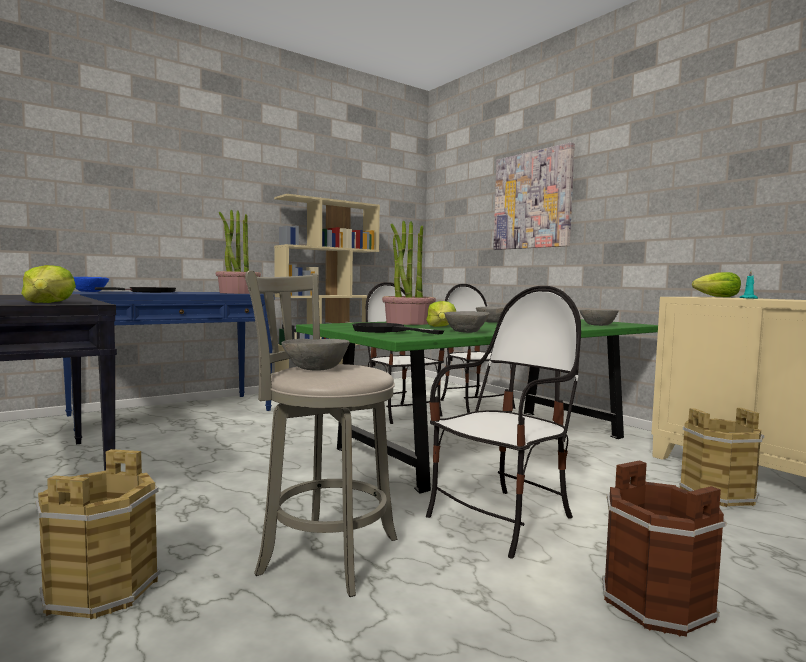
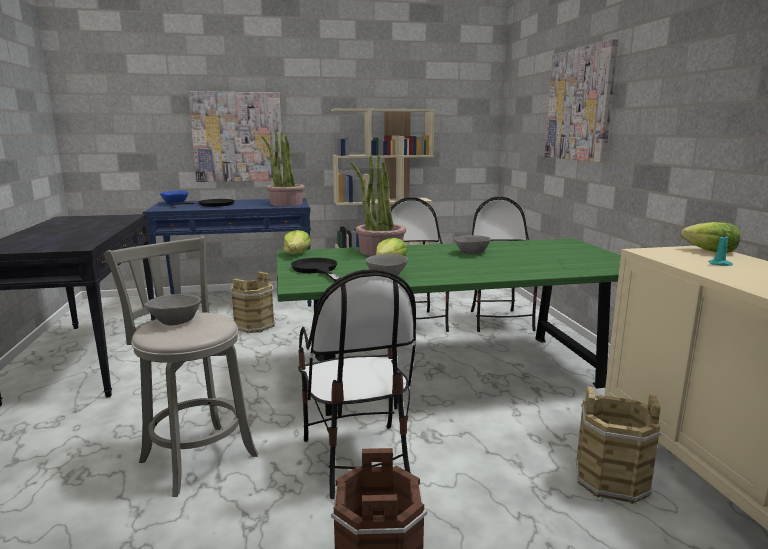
camera: 25 degrees right, 10 degrees up
(48, 303) = (56, 247): lettuce -> lettuce (297, 254)
(102, 589) = (55, 449): brown bucket -> brown bucket (254, 325)
(167, 218) = (238, 137): none -> picture
(502, 520) = (357, 458): chair -> chair turned 90 degrees clockwise
(598, 325) = (578, 267): grey bowl -> none

